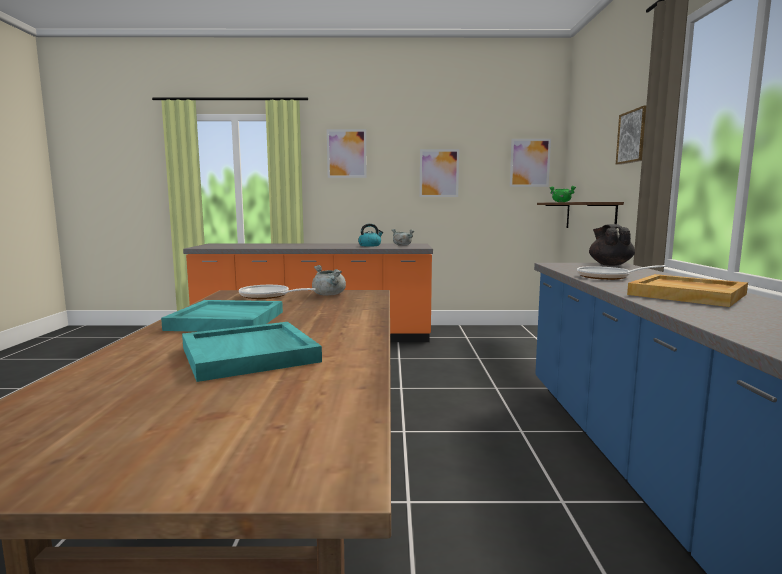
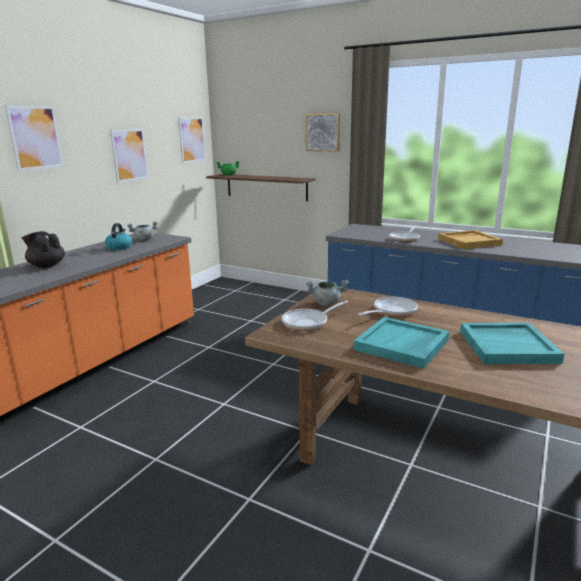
camera: 60 degrees left, 10 degrees up
(332, 311) = (392, 311): none -> frying pan
(610, 264) = (357, 227): black teapot -> black teapot (46, 266)

